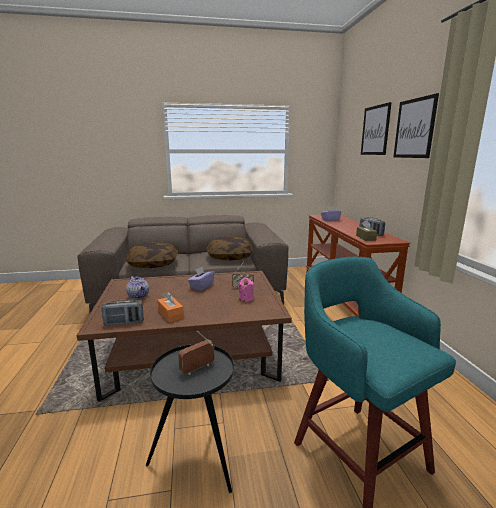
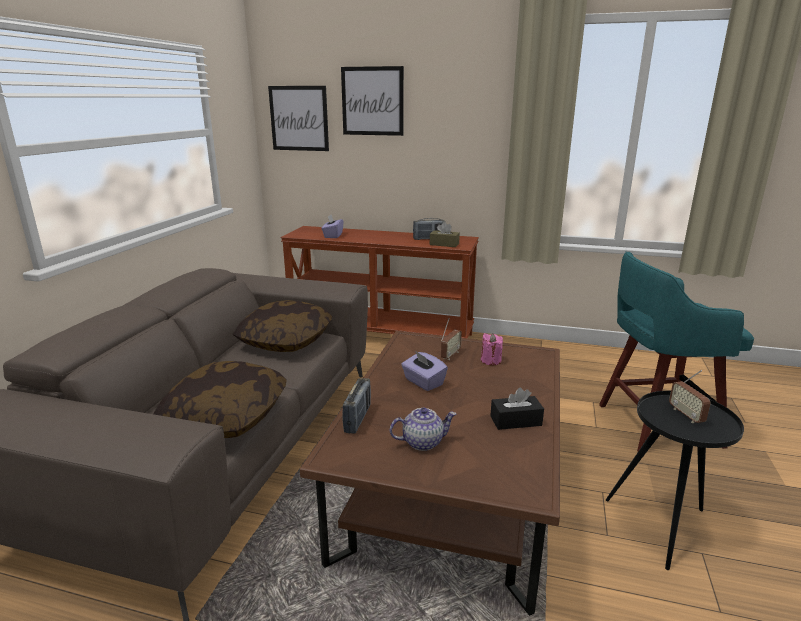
camera: 65 degrees left, 5 degrees up
(124, 323) = (529, 465): radio -> radio (357, 419)
(170, 314) = (515, 421): orange tissue box -> black tissue box
(414, 128) = (457, 105): picture -> picture (299, 118)

